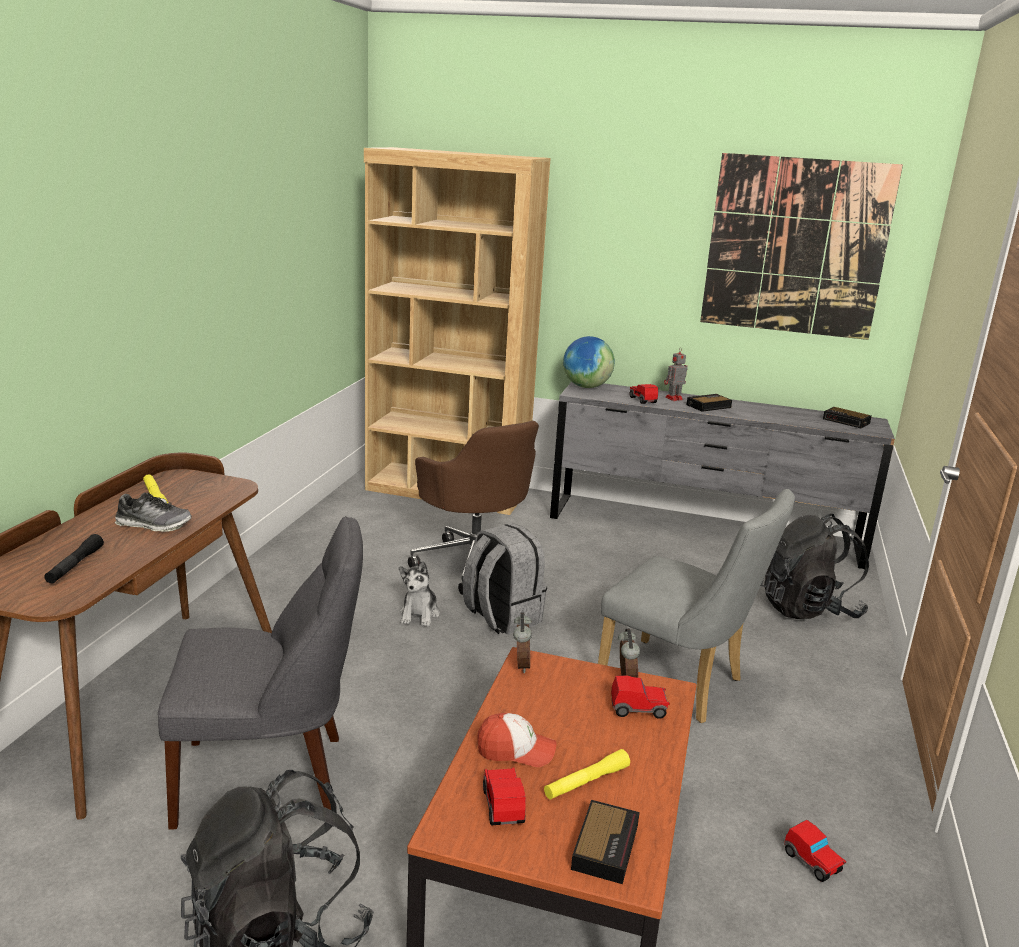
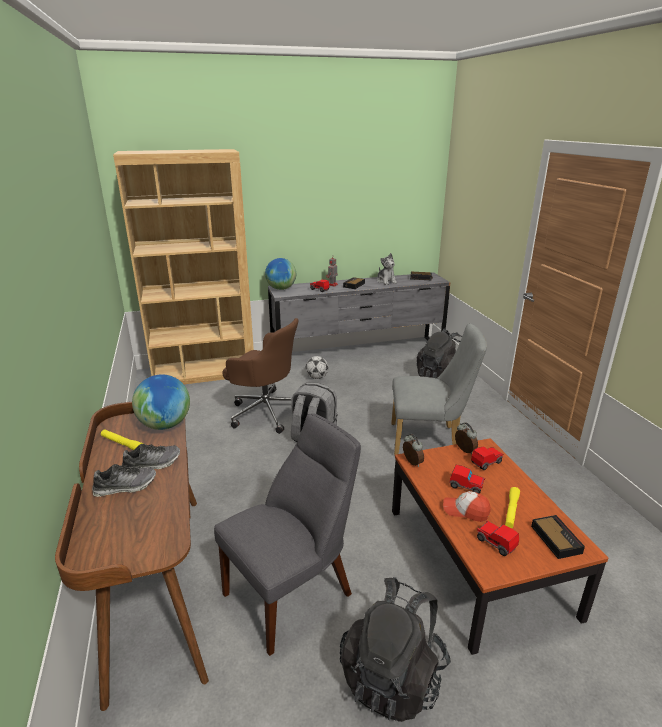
camera: 30 degrees left, 5 degrees up
(75, 565) = (140, 516): black flashlight -> none
(101, 535) = (125, 486): none -> shoe
(222, 493) = (165, 425): none -> globe
(419, 614) = (269, 454): plush toy -> plush toy (386, 281)
(516, 751) = (465, 511): cap -> cap turned 135 degrees counterclockwise
(598, 543) = (317, 377): none -> football
(796, 247) = (380, 187): picture -> none
(812, 862) = (559, 502): toy car -> toy car (466, 486)

